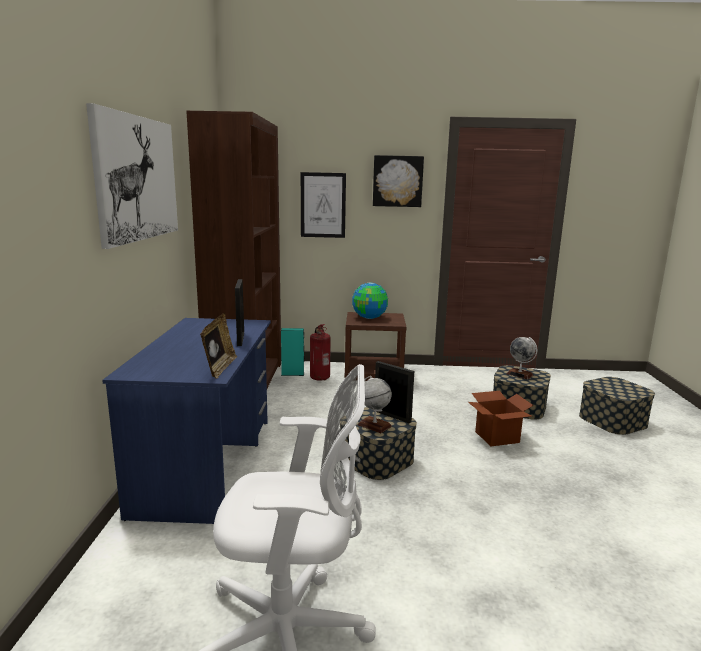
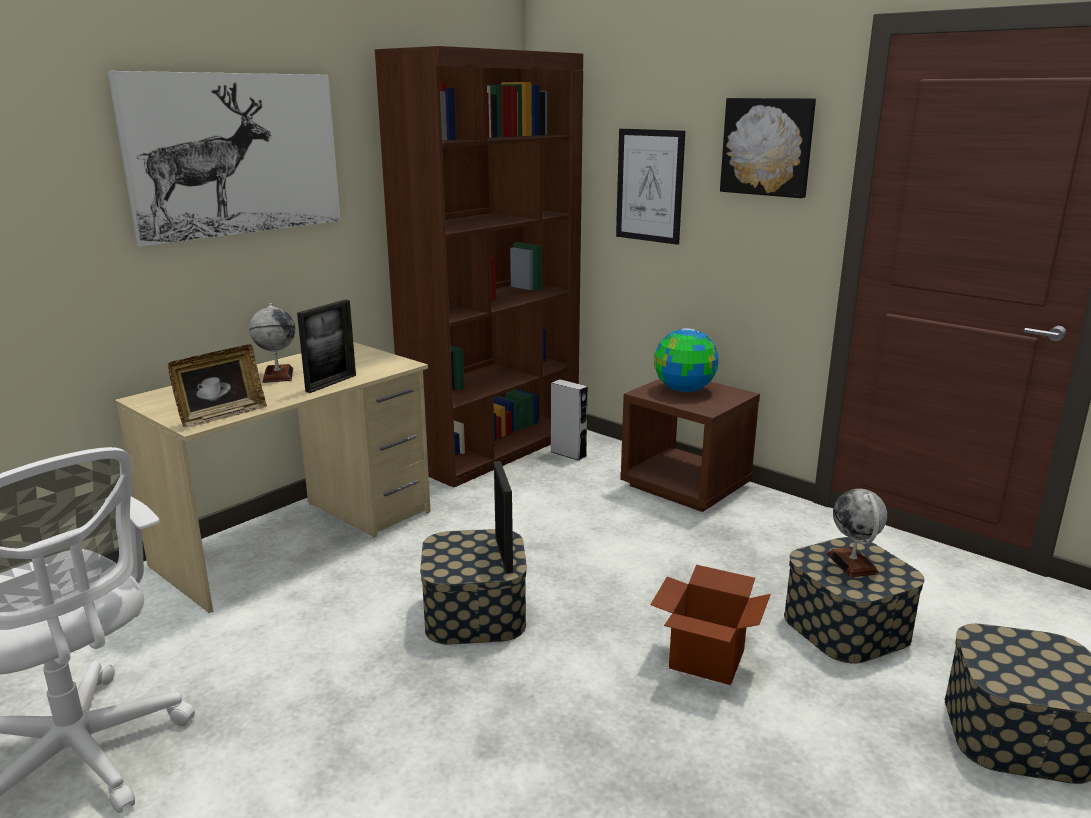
camera: 40 degrees right, 5 degrees up
(207, 464) = (298, 538): blue desk -> beige desk
(292, 374) = (568, 454): turquoise speaker -> grey speaker
(319, 377) = (595, 470): fire extinguisher -> none
(374, 425) = (457, 558): globe -> globe (278, 375)

